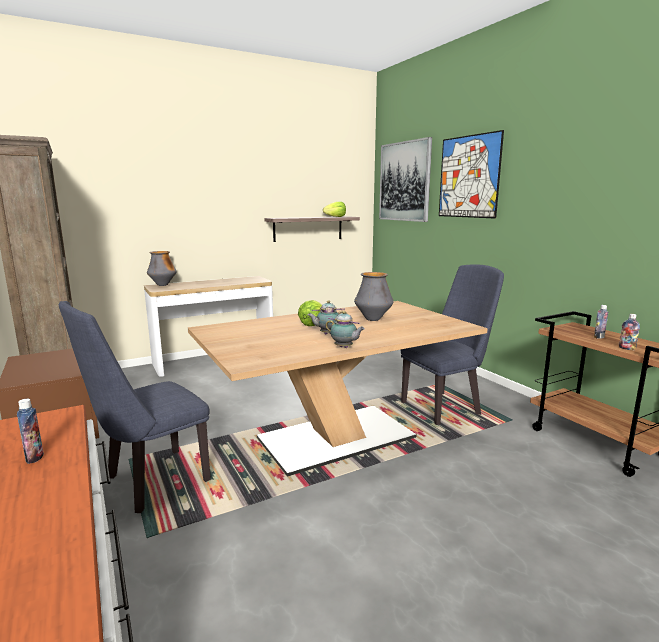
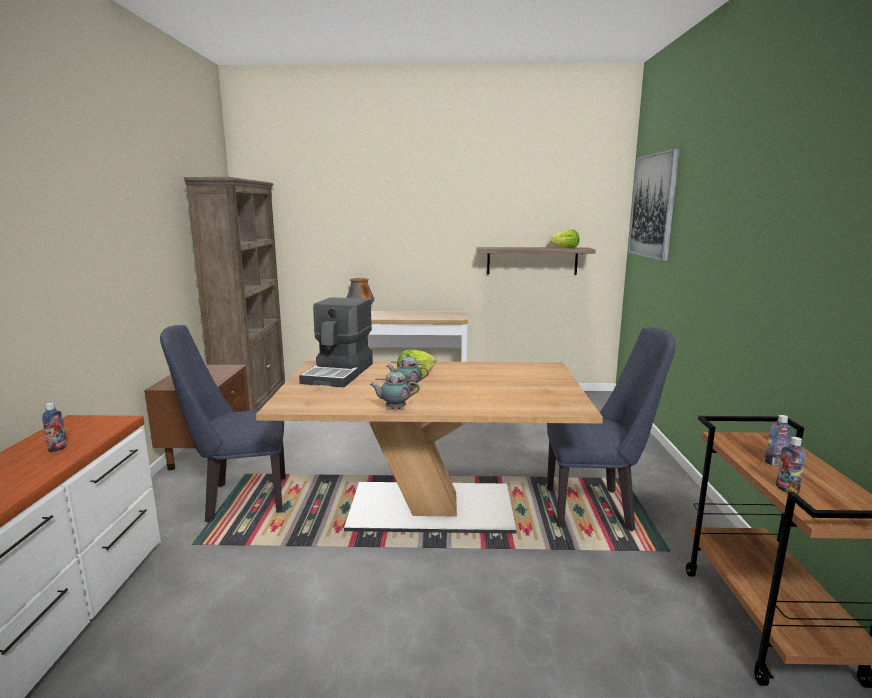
camera: 30 degrees right, 0 degrees up
(243, 331) = (340, 373): none -> coffee machine
(344, 348) = (394, 408): teapot -> teapot turned 120 degrees clockwise
(373, 319) = (486, 381): vase -> none
(468, 177) = (706, 204): picture -> none

